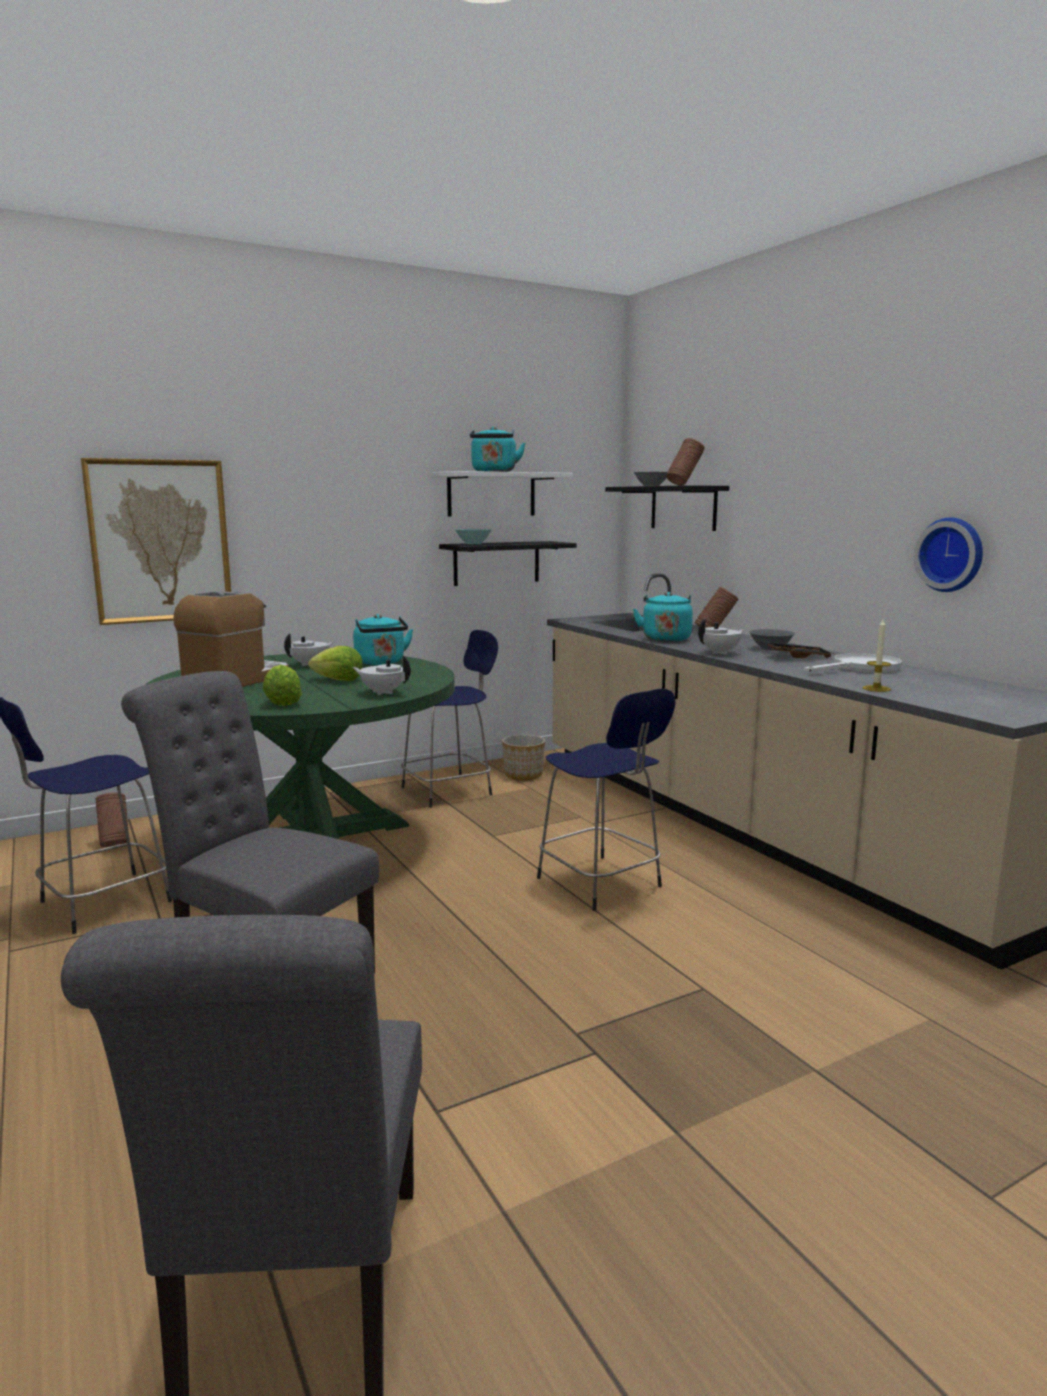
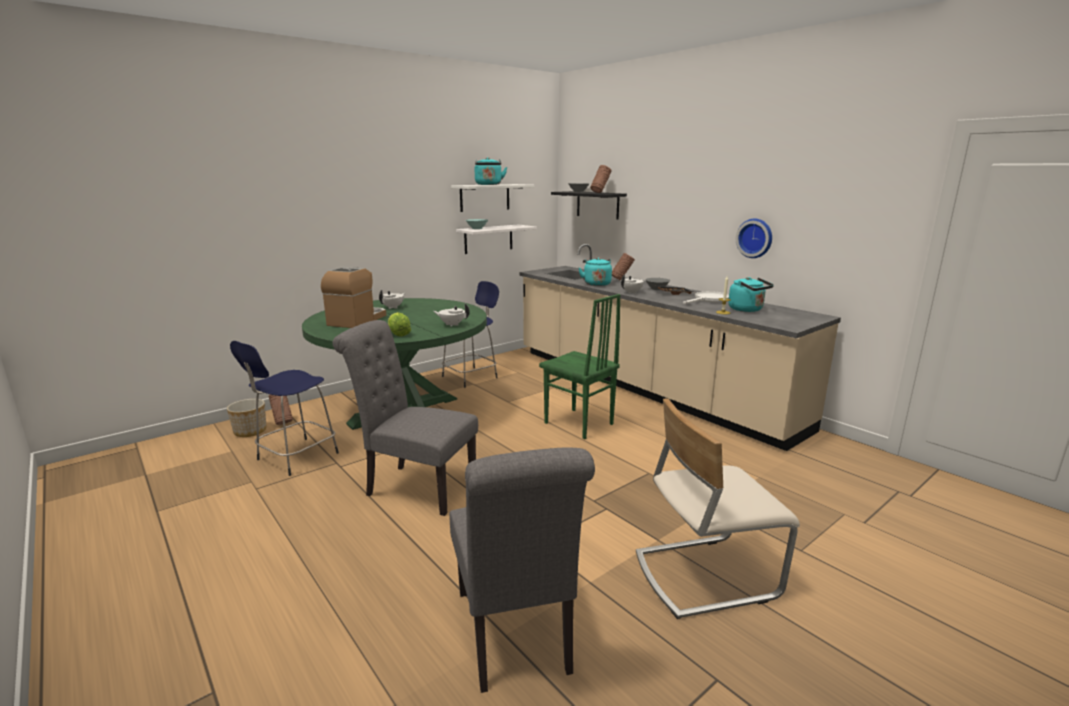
camera: 10 degrees left, 5 degrees up
(160, 541) = (293, 234): picture -> none
(338, 680) = (419, 317): lettuce -> none
(381, 663) = (435, 304): turquoise kettle -> turquoise kettle (747, 310)
(496, 563) = (488, 239): black shelf -> white shelf
(523, 775) = (510, 364): planter -> planter (250, 431)
(601, 884) = (578, 424): blue stool -> green chair
(753, 1227) = (704, 574): none -> beige chair

